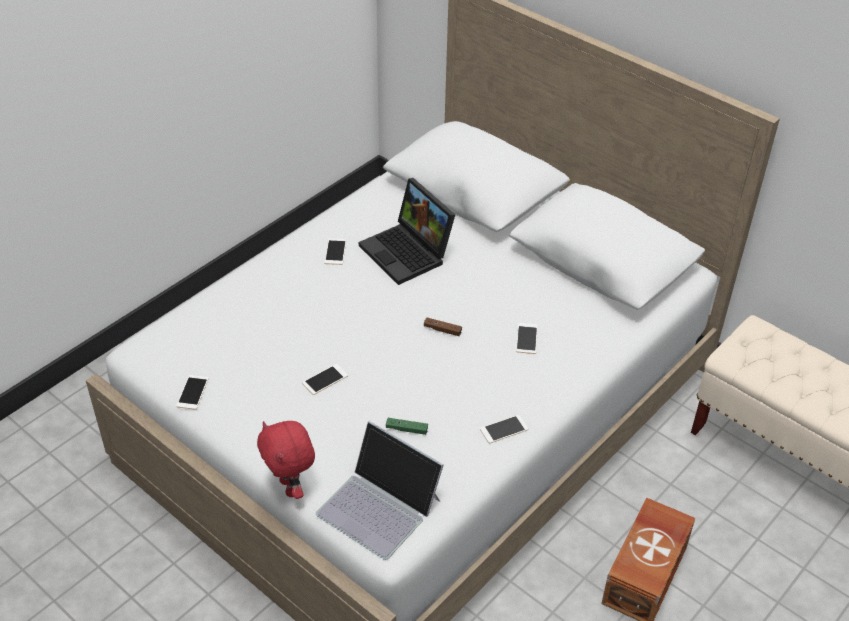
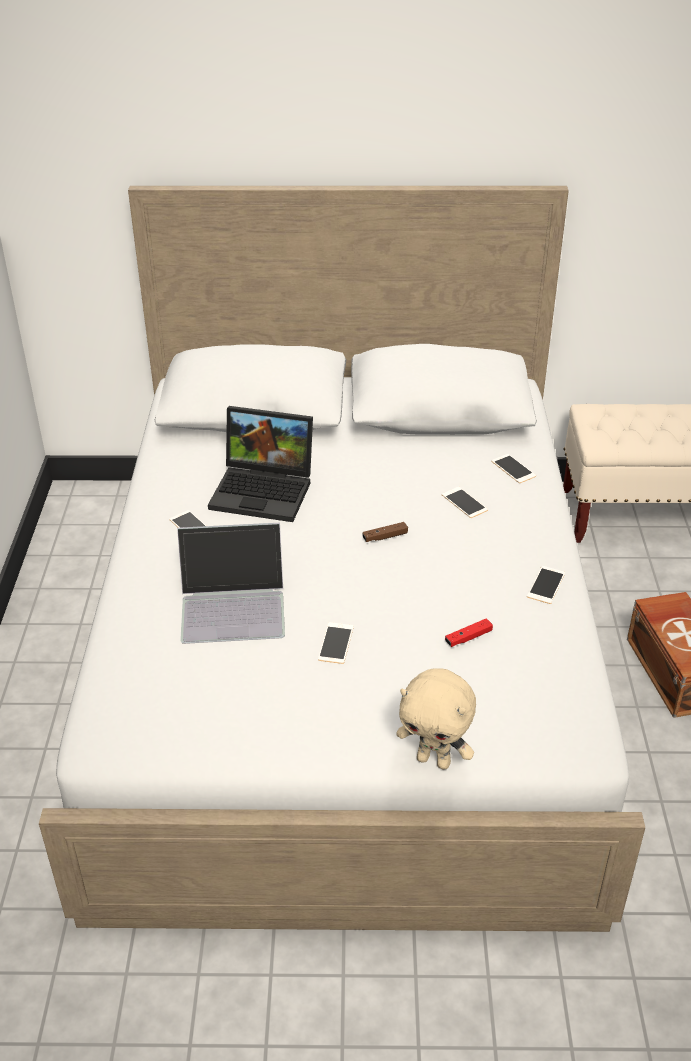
camera: 40 degrees left, 5 degrees down
(192, 392) = (215, 741): phone -> phone (513, 469)
(291, 487) = (434, 760): red plush toy -> beige plush toy
(380, 506) = (536, 718): laptop -> laptop (234, 604)
(406, 429) = (468, 637): green game controller -> red game controller

